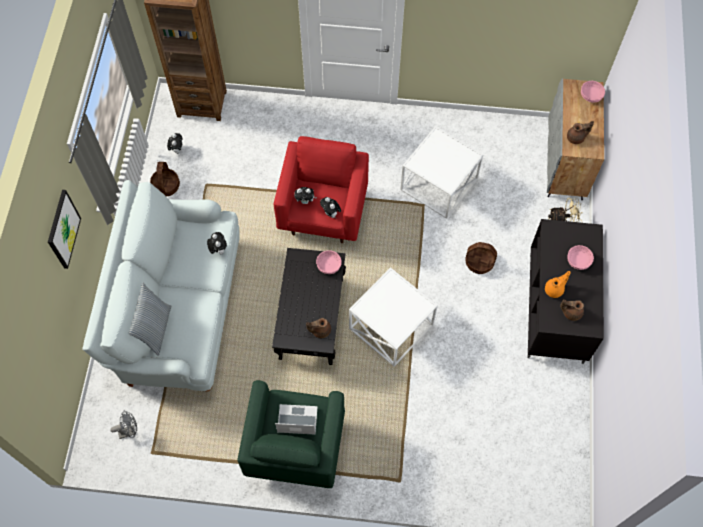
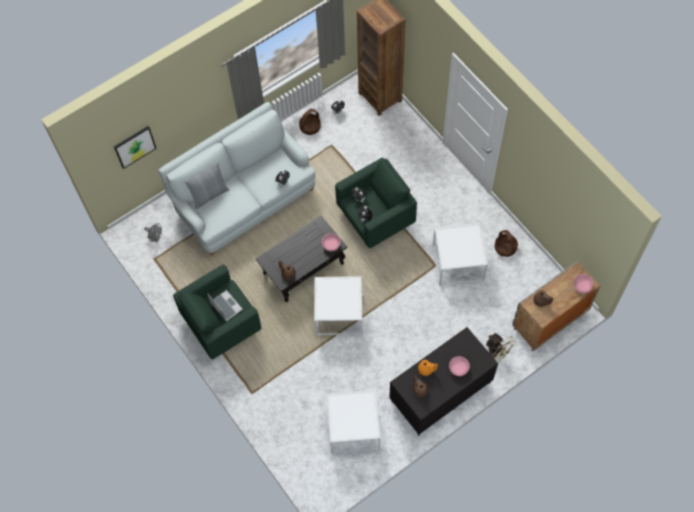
camera: 50 degrees right, 0 degrees up
(63, 229) = (196, 98): picture -> picture (134, 146)
(323, 212) = (375, 218): red armchair -> green armchair
(479, 262) = (428, 326): basket -> basket (505, 248)
(525, 415) = (353, 428): none -> white side table

